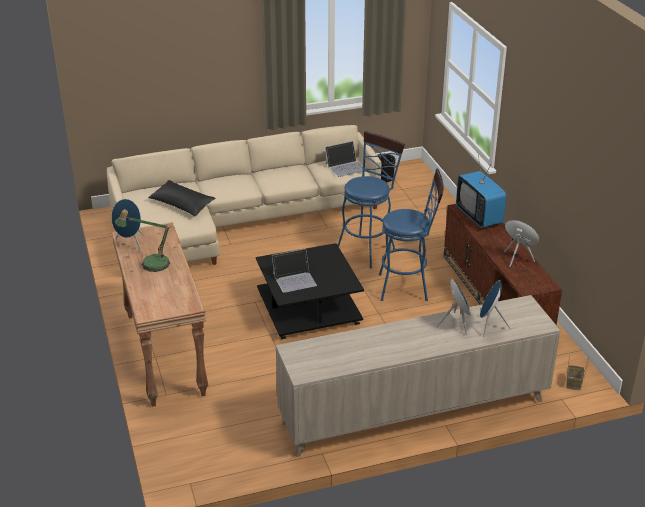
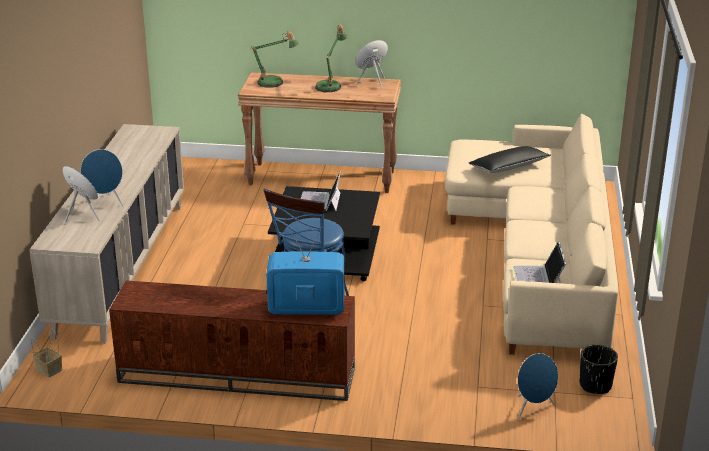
camera: 115 degrees right, 5 degrees down
(163, 297) = (274, 83): none -> table lamp
(368, 248) = (413, 319): blue stool -> none
(517, 258) = (194, 303): blue speaker -> blue speaker (533, 409)

